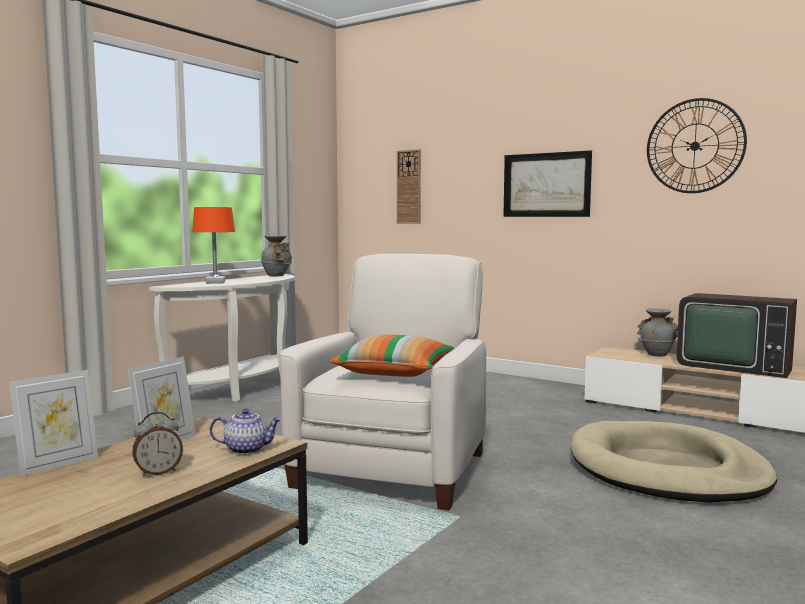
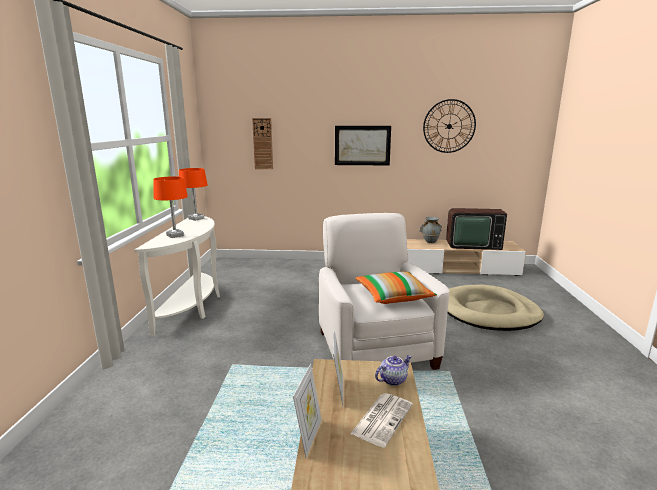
camera: 30 degrees left, 10 degrees up
(158, 472) = (382, 418): alarm clock -> newspaper
(277, 275) = (196, 218): grey vase -> orange table lamp

